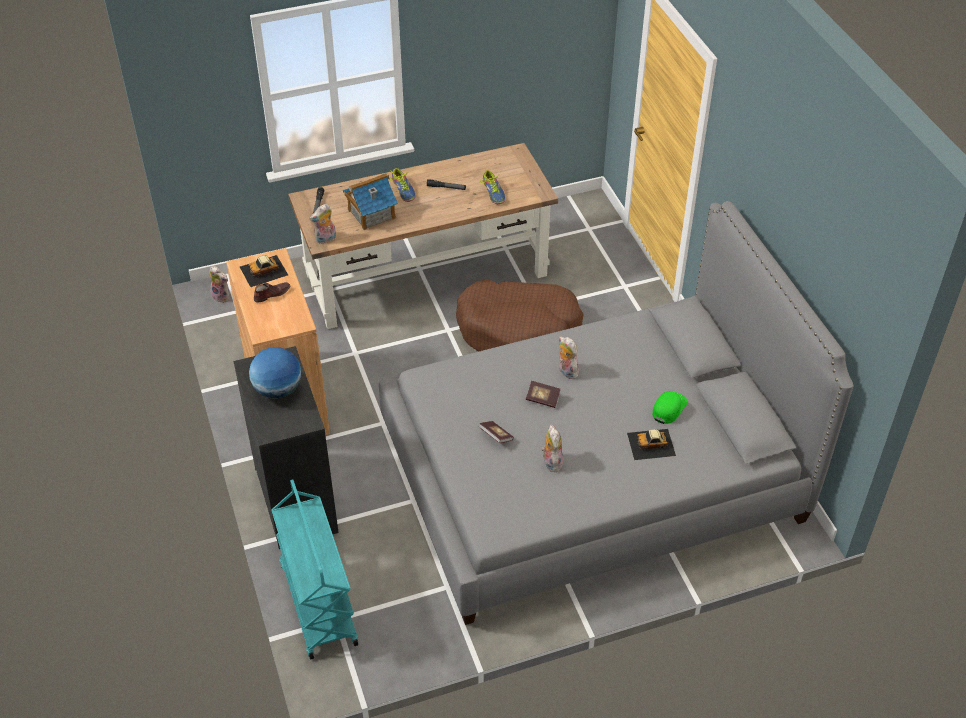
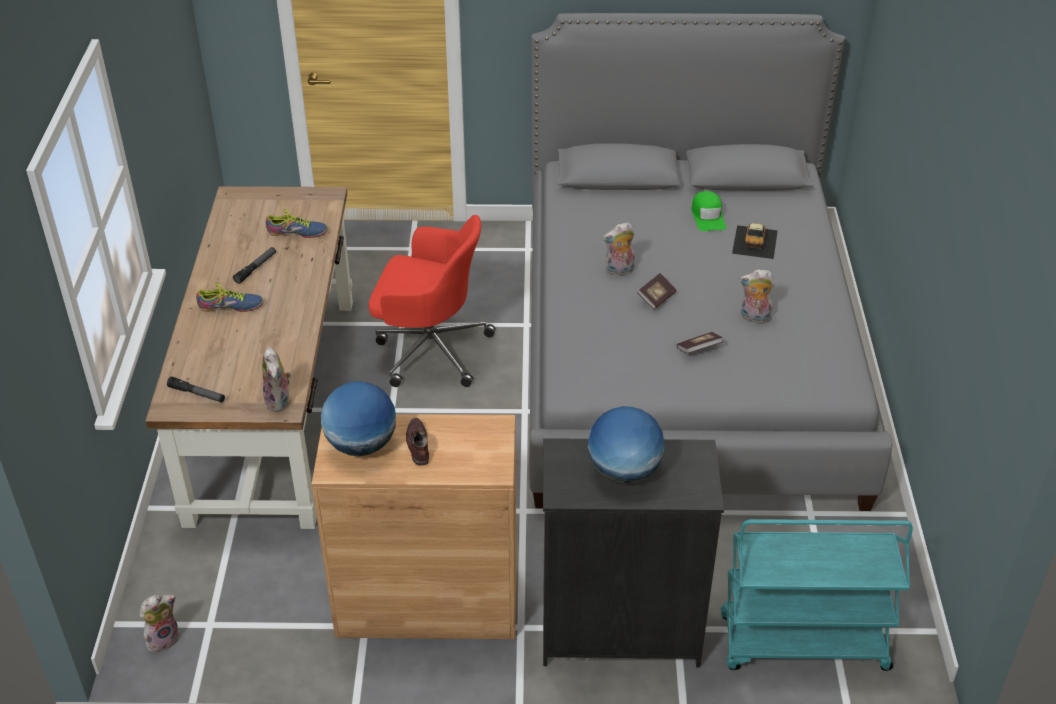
camera: 70 degrees left, 5 degrees down
(264, 271) = (361, 444): toy car -> globe
(371, 214) = (257, 346): toy house -> none
(518, 330) = (430, 349): brown dog bed -> red office chair
(669, 408) = (708, 216): green cap -> green cap turned 150 degrees counterclockwise

